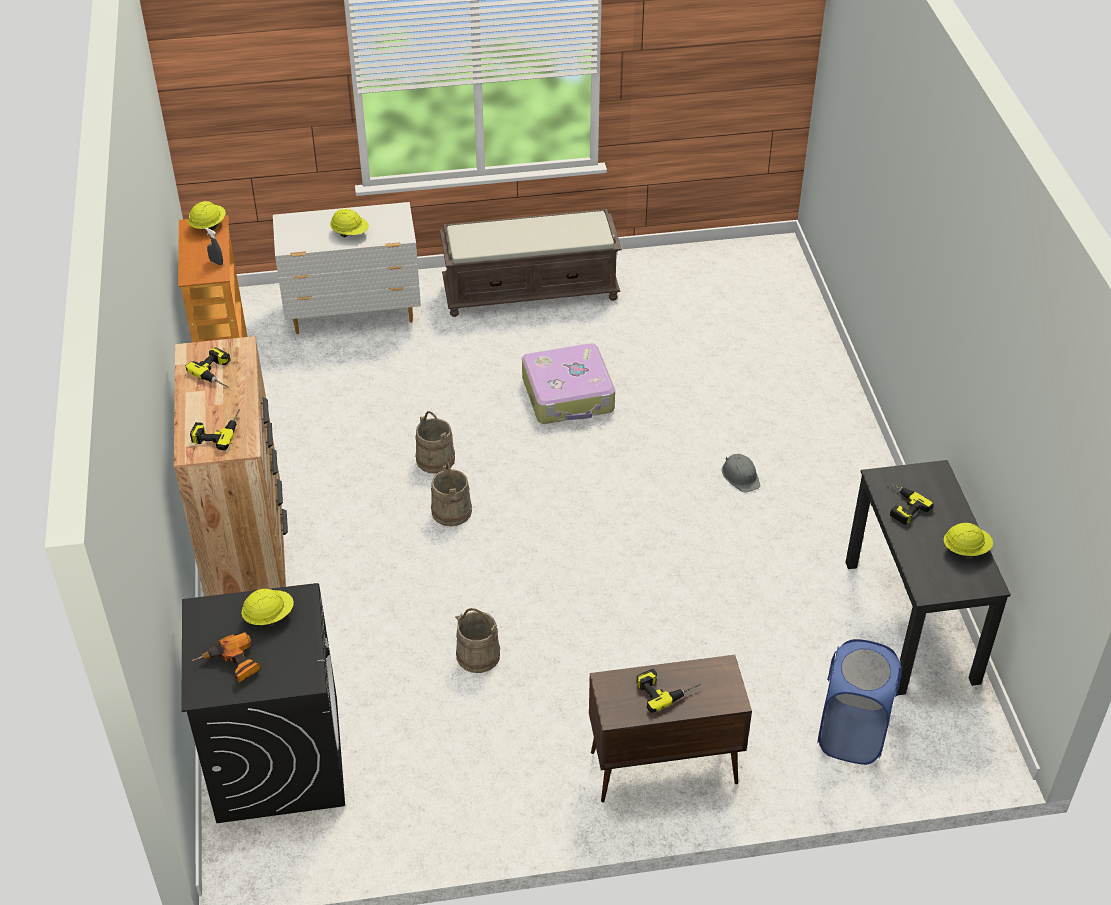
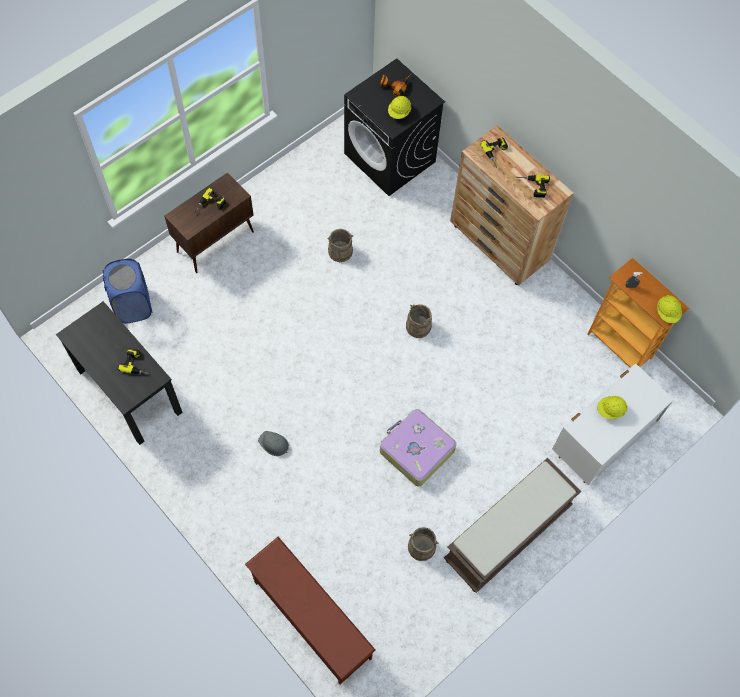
camera: 145 degrees right, 20 degrees up
(435, 459) = (454, 356): beige bucket -> beige bucket (421, 547)
(800, 317) = (310, 620): none -> brown shoe rack
(965, 549) = (89, 351): yellow hard hat -> none

